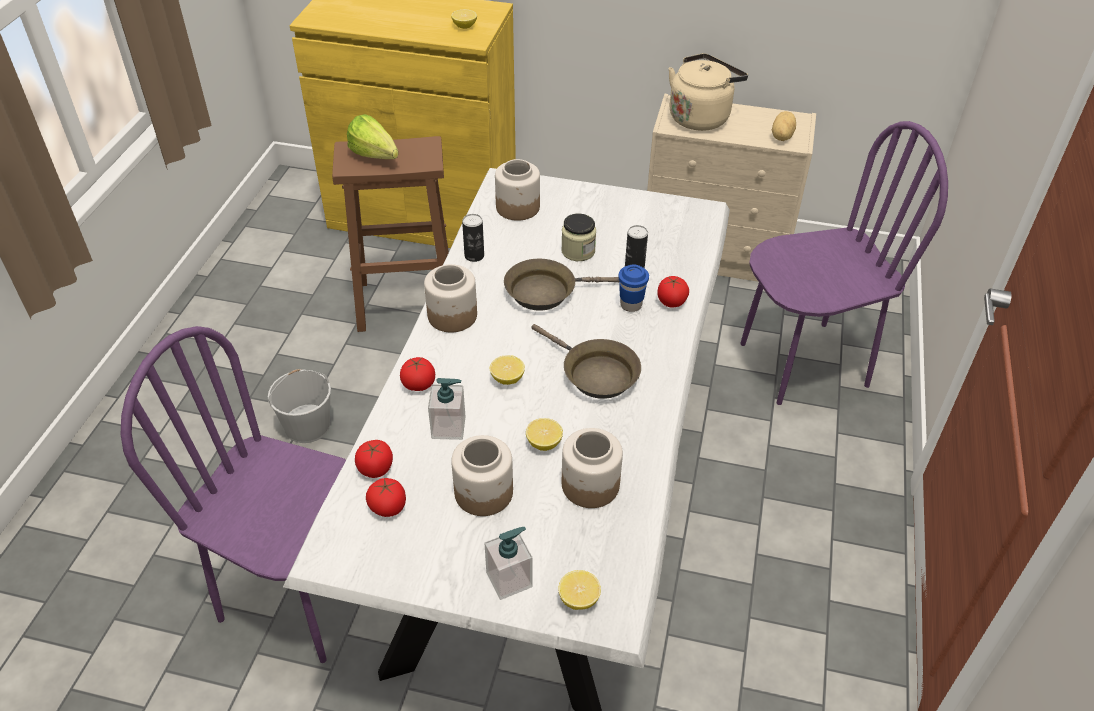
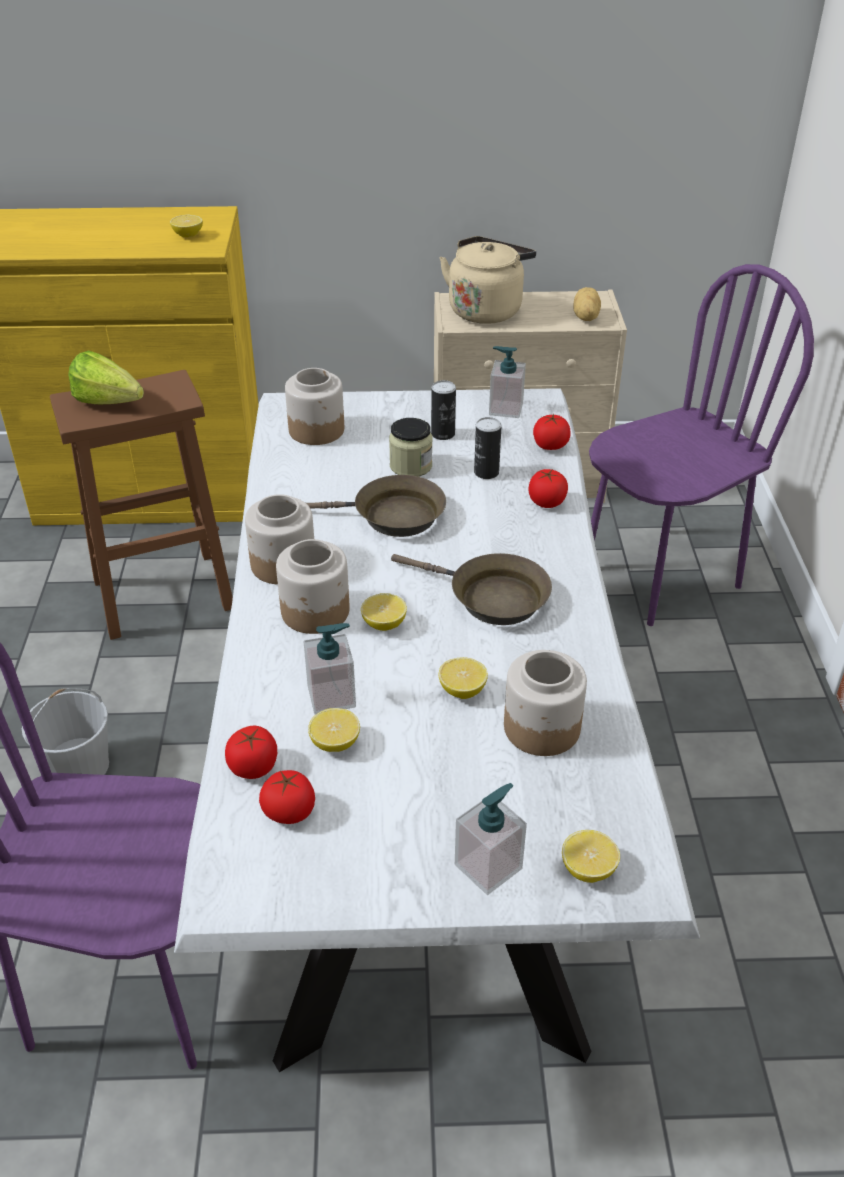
camera: 15 degrees left, 5 degrees down
(418, 384) = (271, 652): tomato -> tomato (550, 446)
(438, 463) = (335, 743): none -> lemon
(474, 256) = (284, 492): can -> can (443, 434)
(484, 493) = (410, 767): jar -> jar (315, 612)
(546, 291) = (391, 516): brown frying pan -> brown frying pan turned 150 degrees counterclockwise
(631, 305) = (500, 514): blue cup -> none
(672, 213) = (505, 409): none -> soap dispenser

